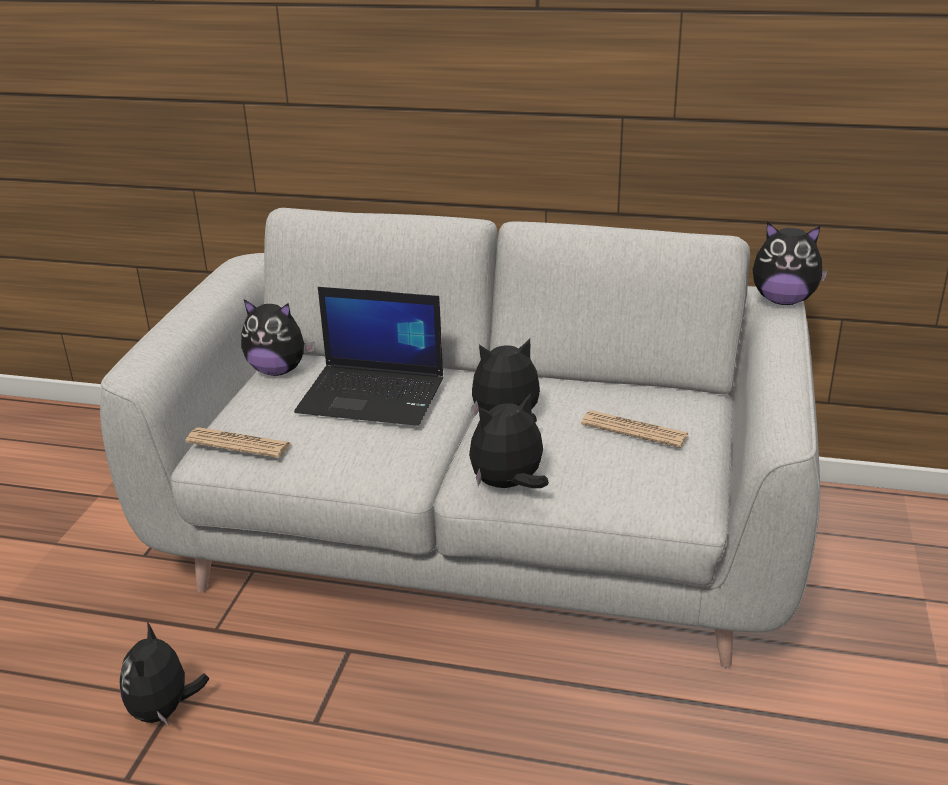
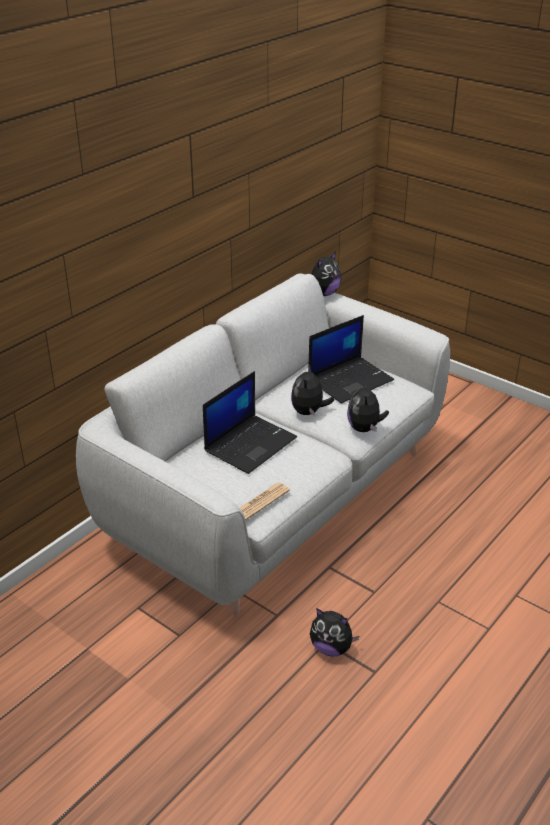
camera: 65 degrees left, 5 degrees up
(278, 370) = (184, 471): plush toy -> none
(634, 430) = (350, 379): newspaper -> laptop

